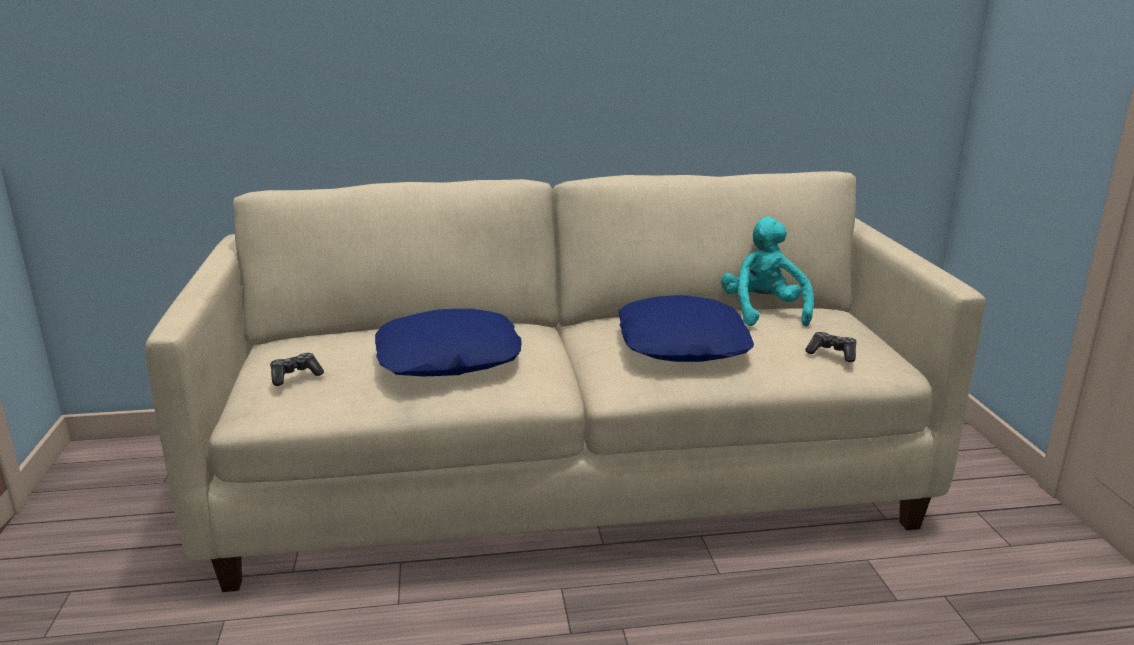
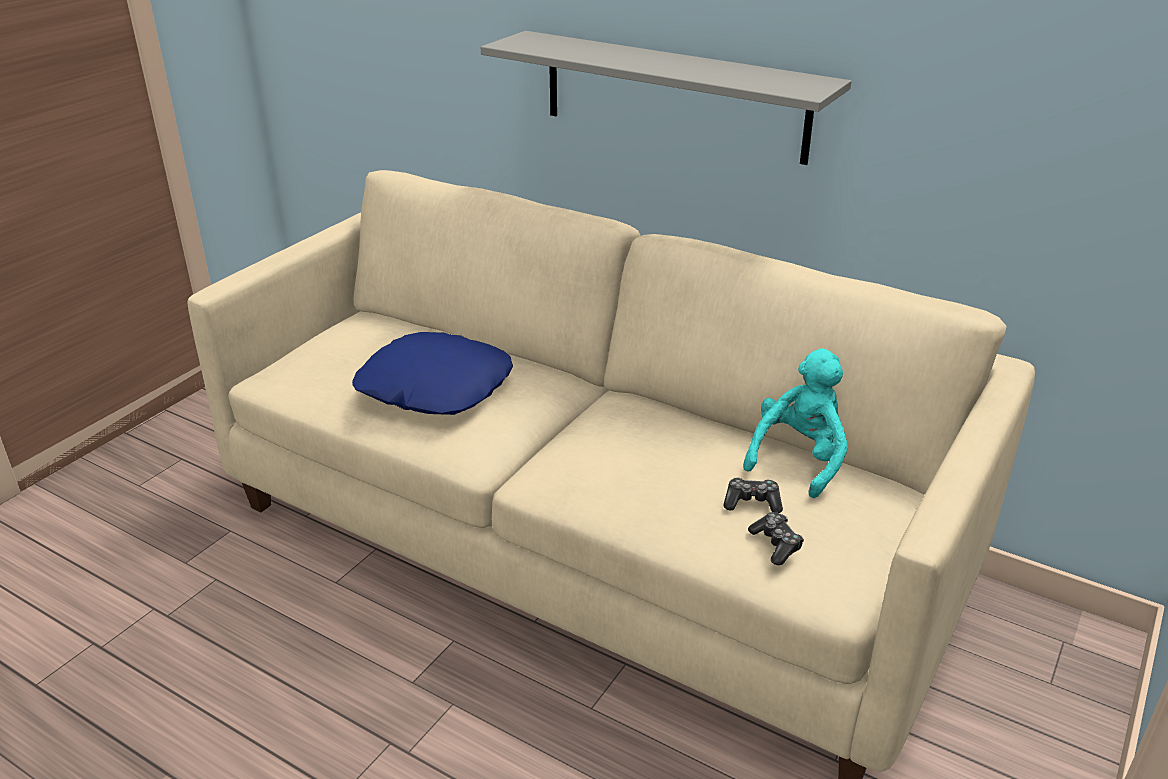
camera: 40 degrees right, 10 degrees up
(295, 376) = (322, 356): game controller -> game controller (752, 502)
(540, 69) = (673, 96): none -> grey shelf
(683, 344) = (651, 461): blue pillow -> none

